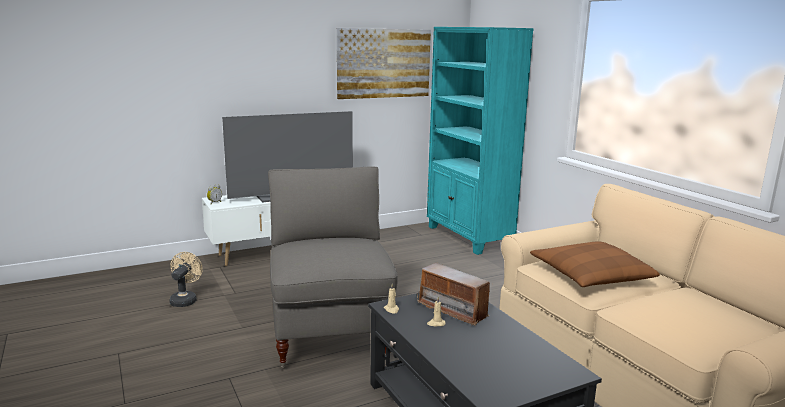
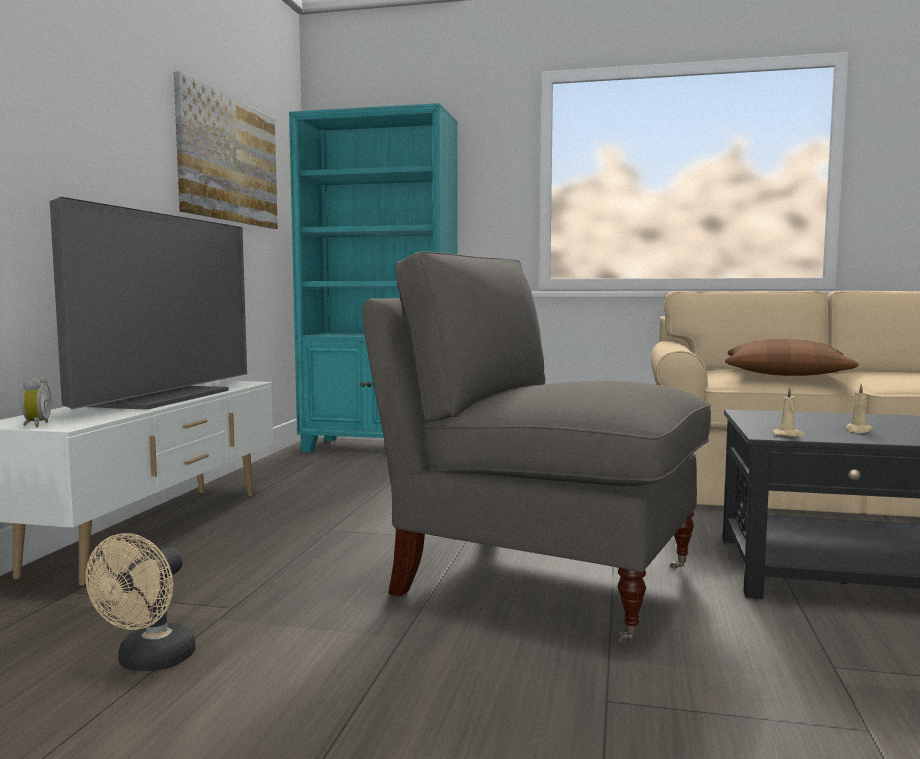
camera: 50 degrees left, 10 degrees down
(185, 300) = (149, 662): beige fan -> beige fan turned 120 degrees counterclockwise
(453, 310) = (816, 421): radio -> none

